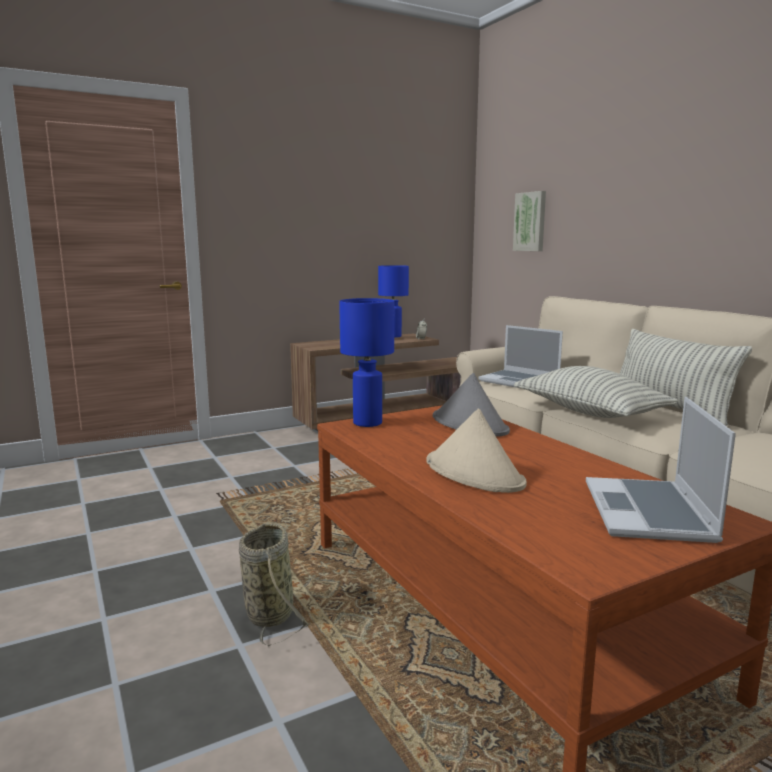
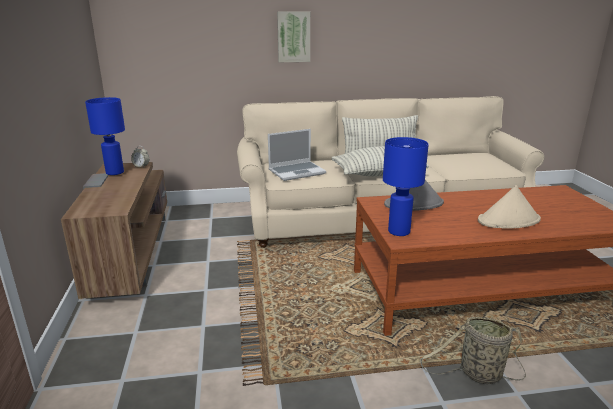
camera: 70 degrees left, 10 degrees up
(530, 221) = (183, 42): picture -> picture (293, 37)
(650, 513) = (558, 200): laptop -> none

